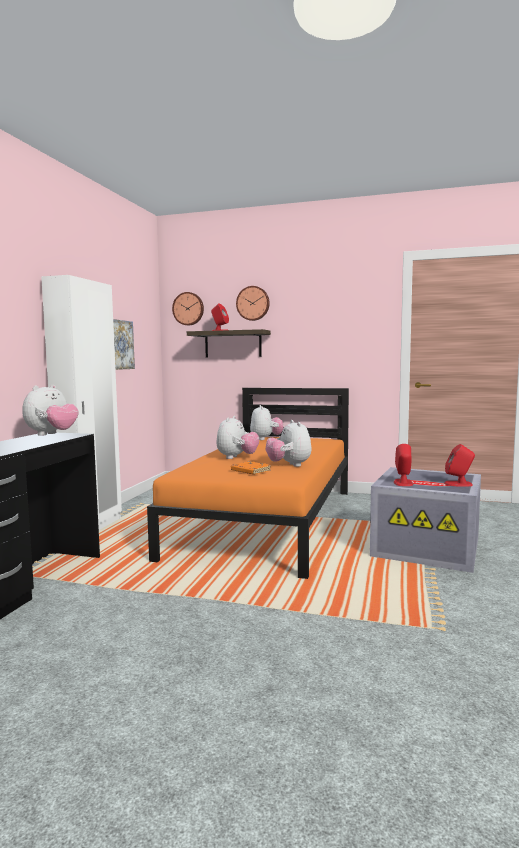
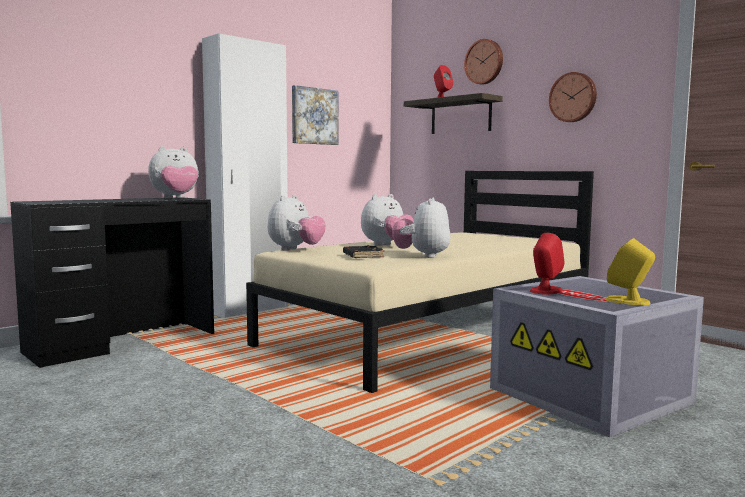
camera: 30 degrees right, 0 degrees up
(188, 309) = (417, 75): wall clock -> wall clock (573, 97)
(250, 471) = (362, 256): orange book -> black book
(266, 439) = (476, 235): plush toy -> plush toy (295, 250)
(268, 521) = (431, 332): orange bed -> beige bed
(458, 484) = (628, 301): red speaker -> yellow speaker

